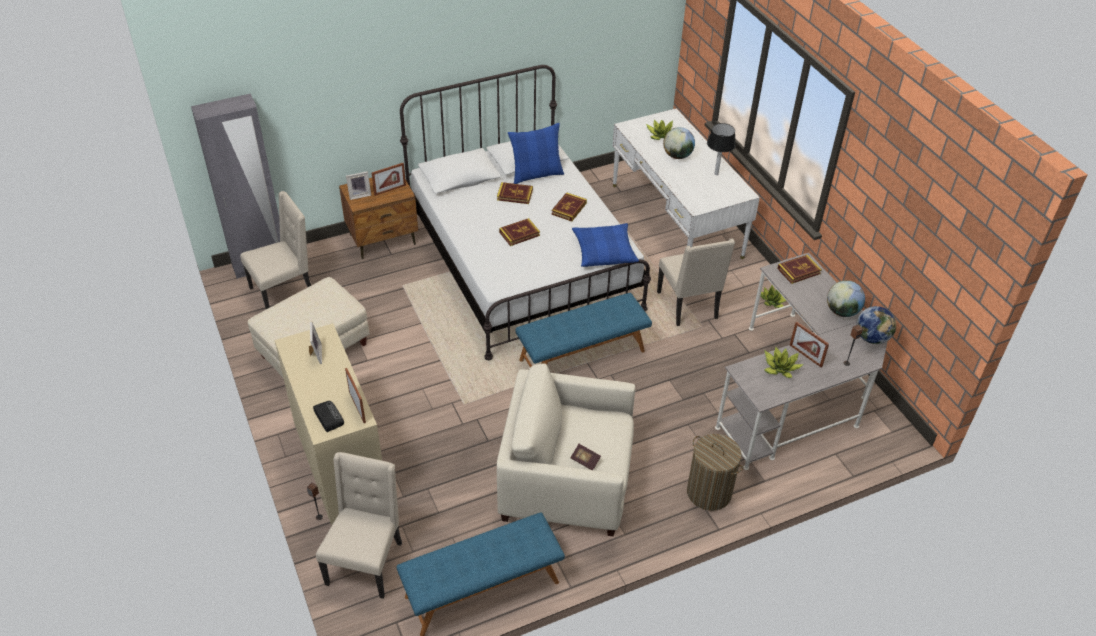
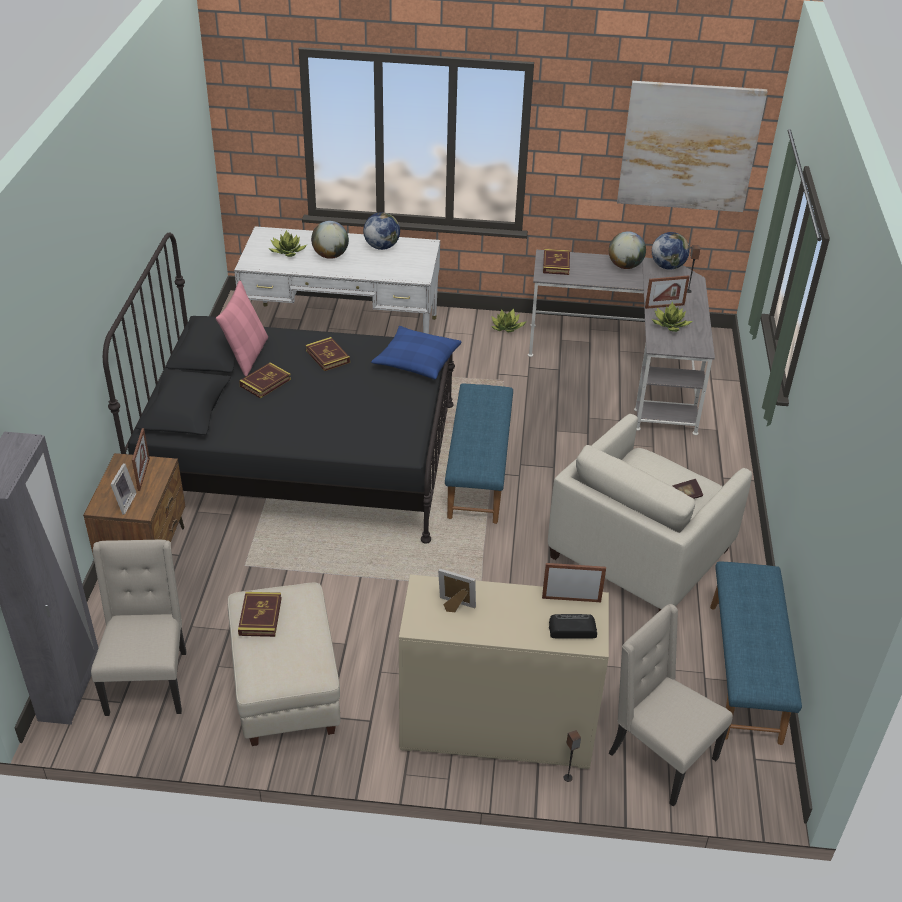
camera: 60 degrees left, 5 degrees down
(519, 234) = (334, 404): book -> book (260, 616)
(522, 262) = (301, 457): white bed -> black bed
(536, 174) = (247, 355): blue pillow -> pink pillow
(689, 306) = (469, 376): beige chair -> none
(709, 492) = (710, 467): laundry basket -> none
(716, 173) = (381, 247): table lamp -> globe
(936, 246) = (689, 147): none -> picture

